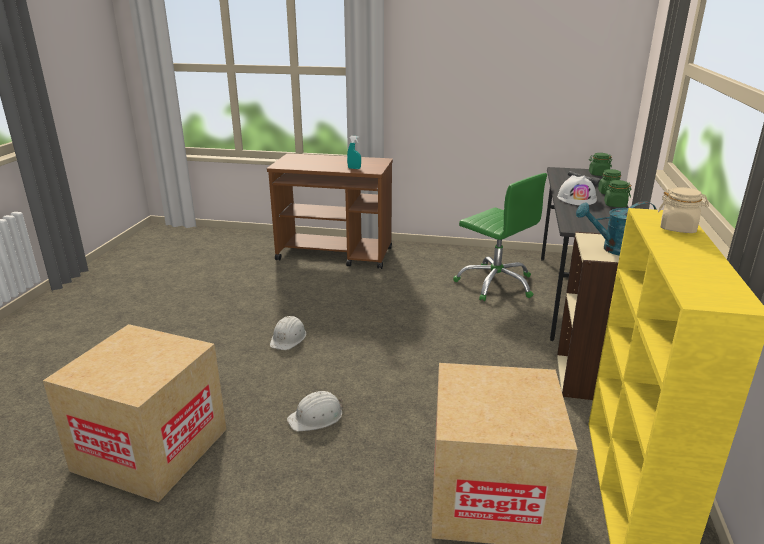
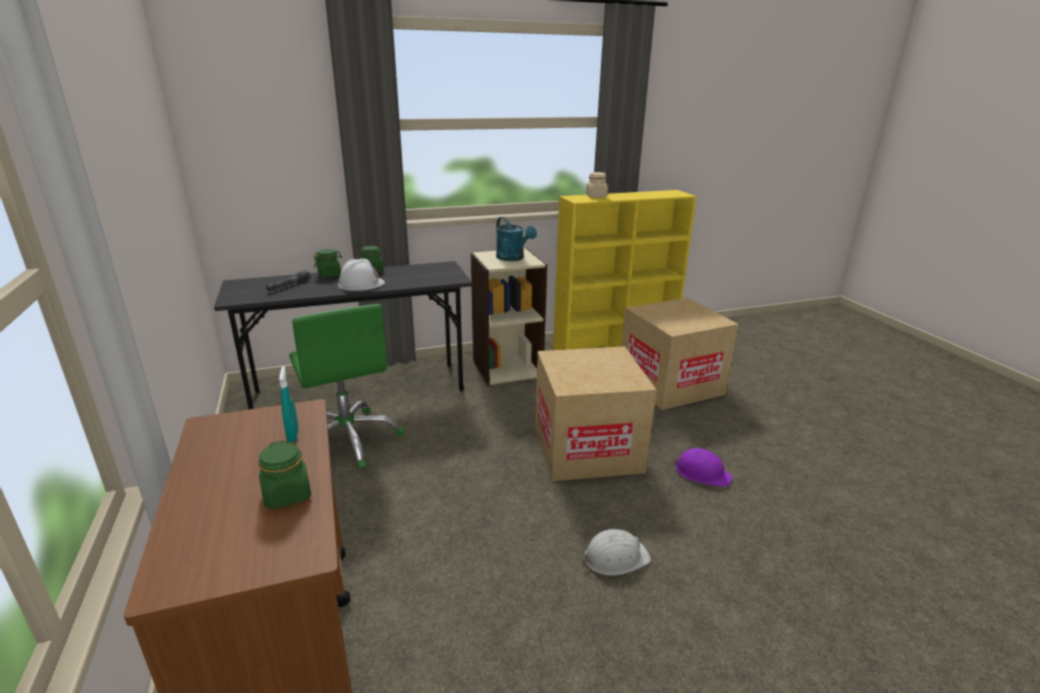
camera: 120 degrees left, 0 degrees up
(151, 449) = (868, 551): cardboard box -> cardboard box (587, 449)
(316, 417) = (701, 473): white hard hat -> purple hard hat
(496, 284) = (348, 439): green office chair -> green office chair turned 135 degrees clockwise
(598, 174) = (249, 282): green jar -> green jar (287, 495)

